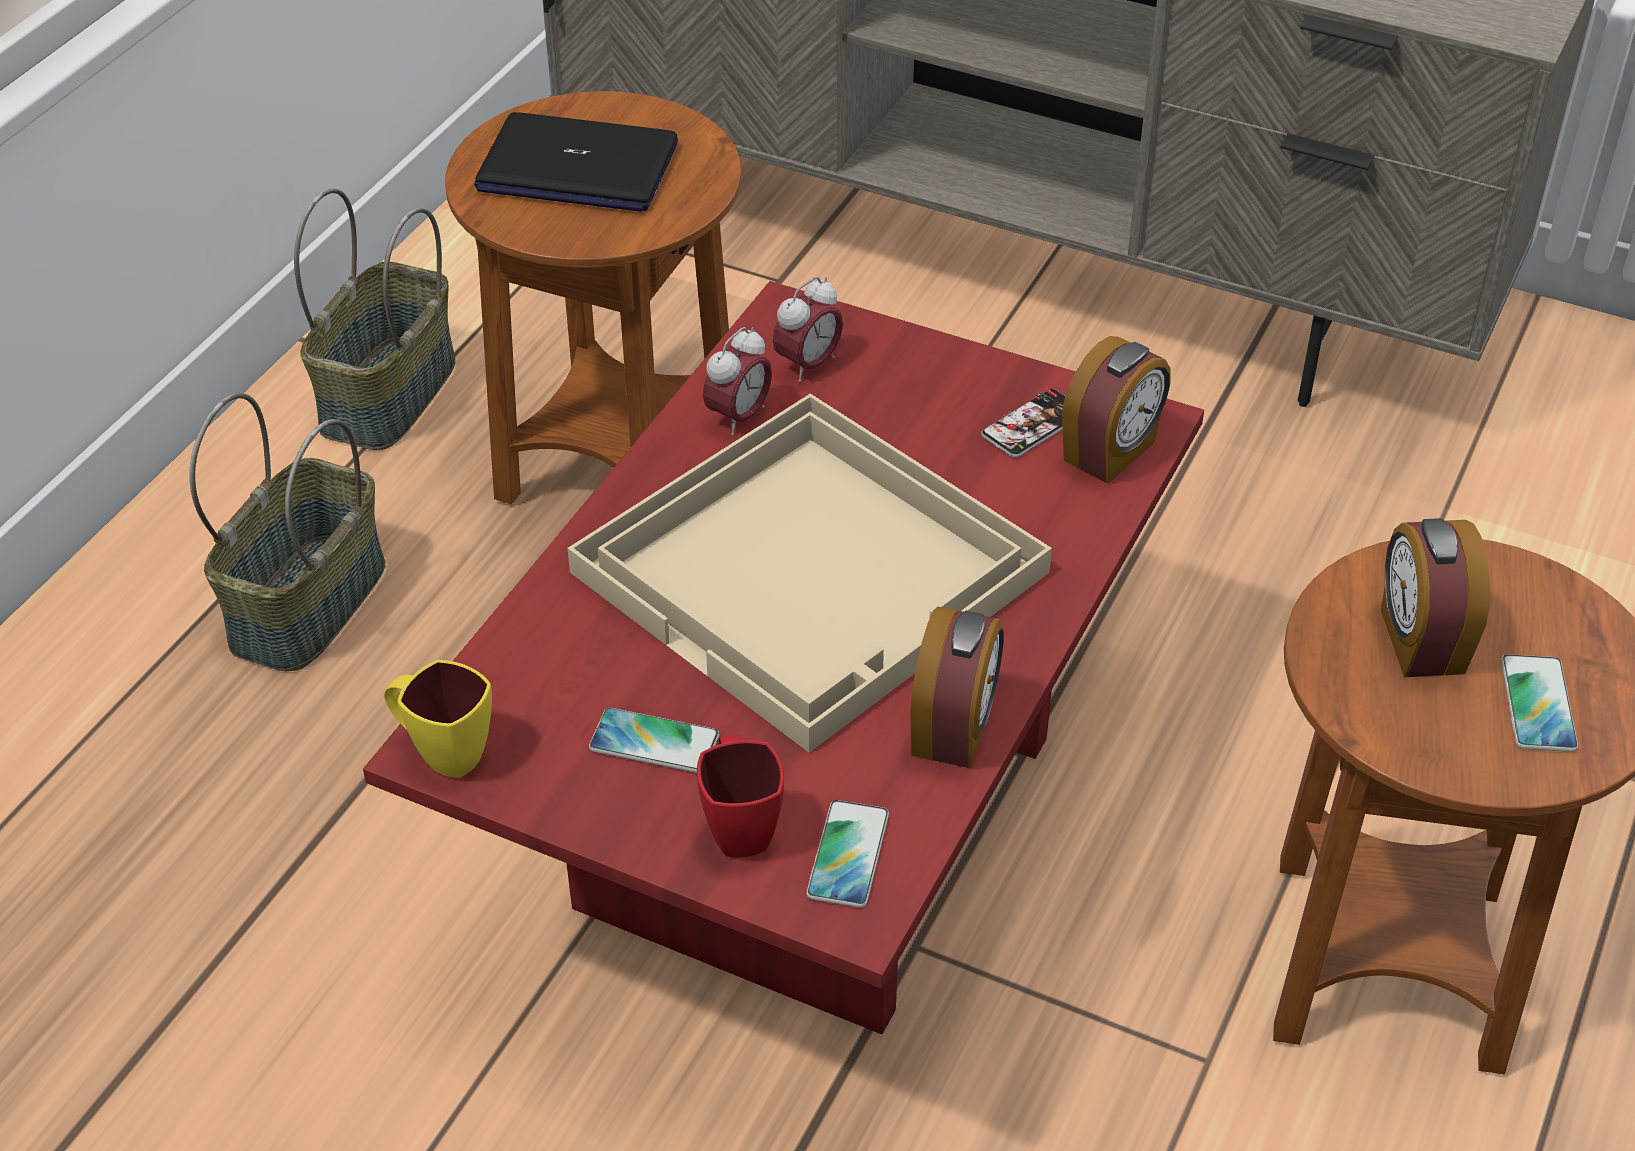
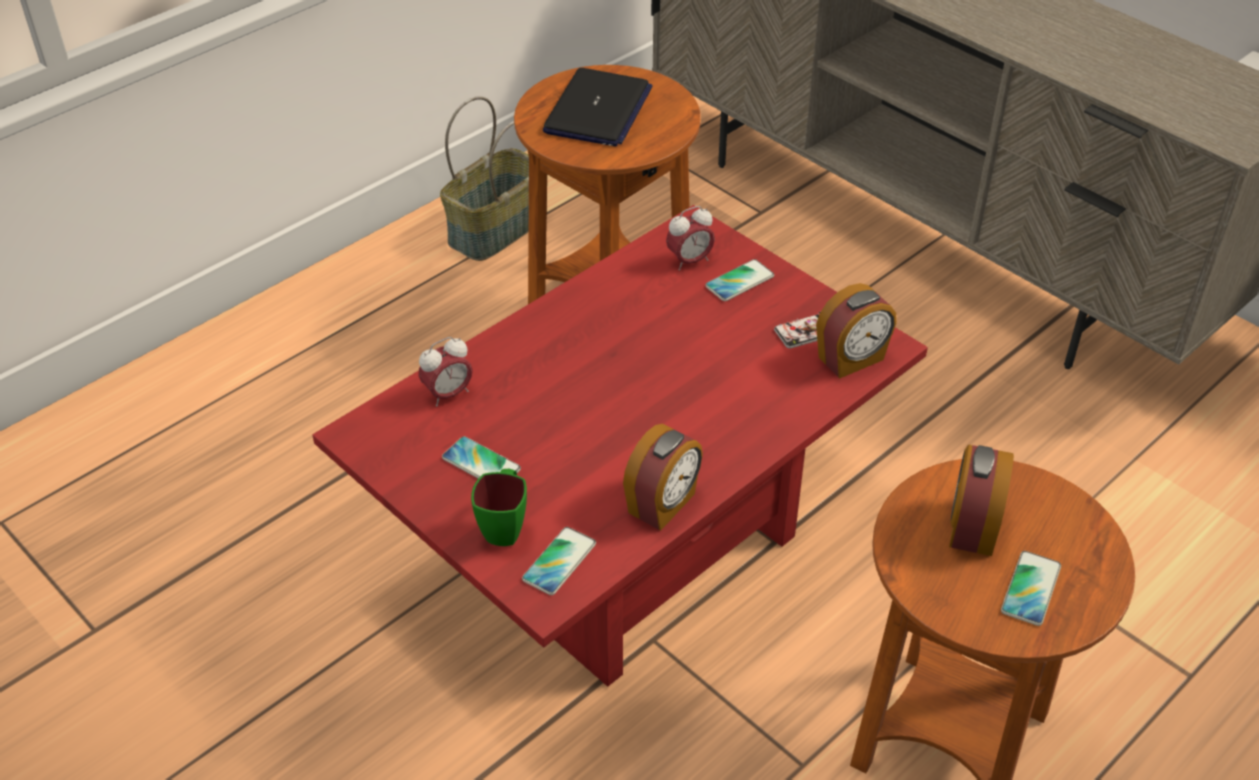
camera: 20 degrees right, 0 degrees up
(306, 602) = (395, 339): basket -> none
(442, 752) = (359, 437): yellow mug -> none
(576, 168) = (598, 110): laptop -> laptop turned 105 degrees counterclockwise
(738, 417) = (631, 283): alarm clock -> alarm clock (448, 394)
(739, 826) = (505, 526): red mug -> green mug
(815, 572) = (628, 387): beige tray -> none
(896, 378) = (739, 281): none -> phone

